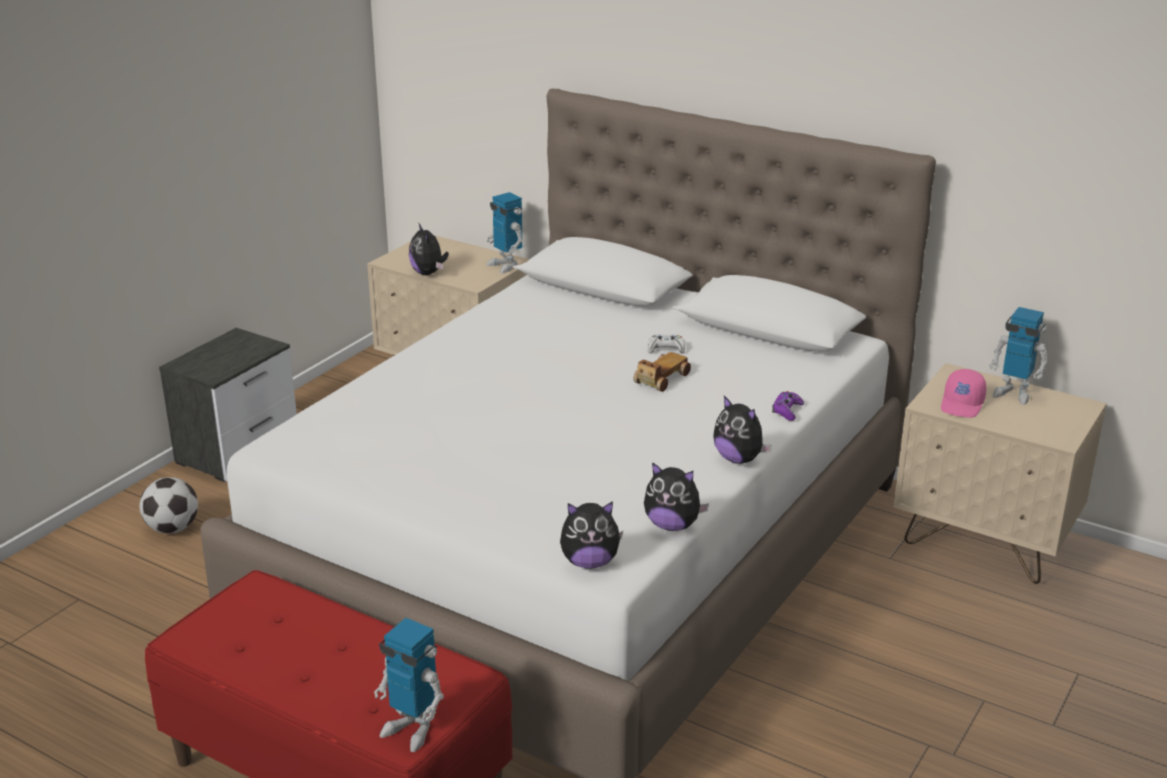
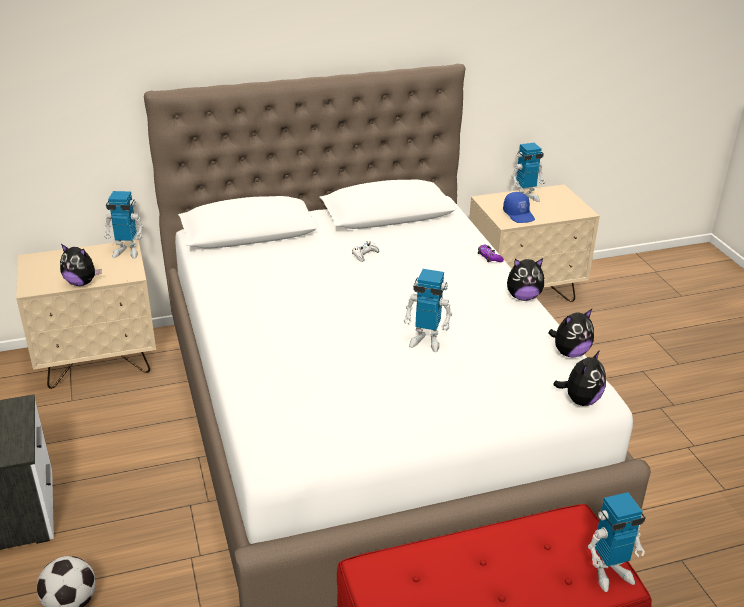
camera: 50 degrees left, 5 degrees up
(561, 440) = (426, 341): none -> toy robot
(661, 379) = (399, 274): toy car -> none
(963, 405) = (519, 215): pink cap -> blue cap

